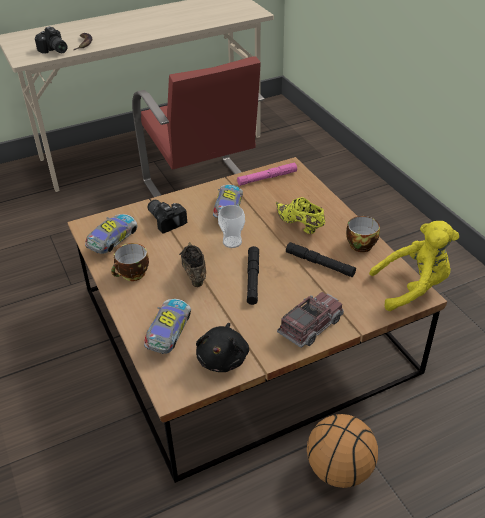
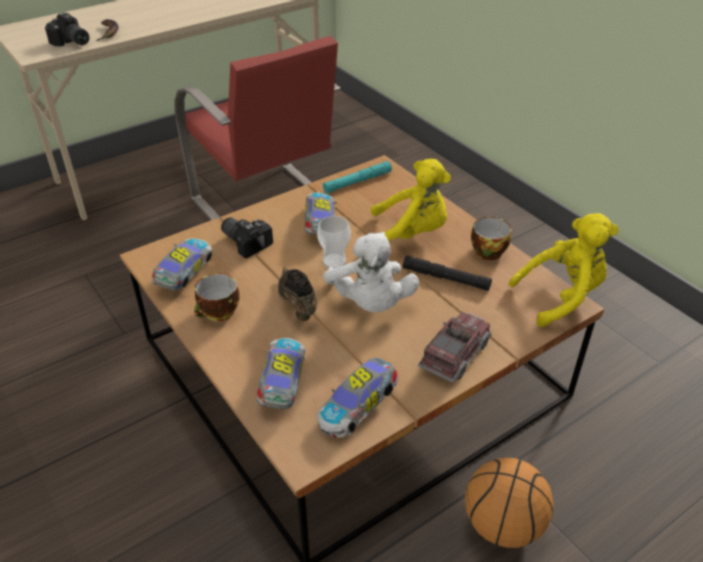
camera: 10 degrees left, 0 degrees up
(223, 358) = (358, 406): black plush toy -> toy car
(253, 278) = (370, 304): black flashlight -> white plush toy
(267, 178) = (357, 182): pink flashlight -> turquoise flashlight
(300, 225) = (410, 234): yellow shoe -> yellow plush toy

